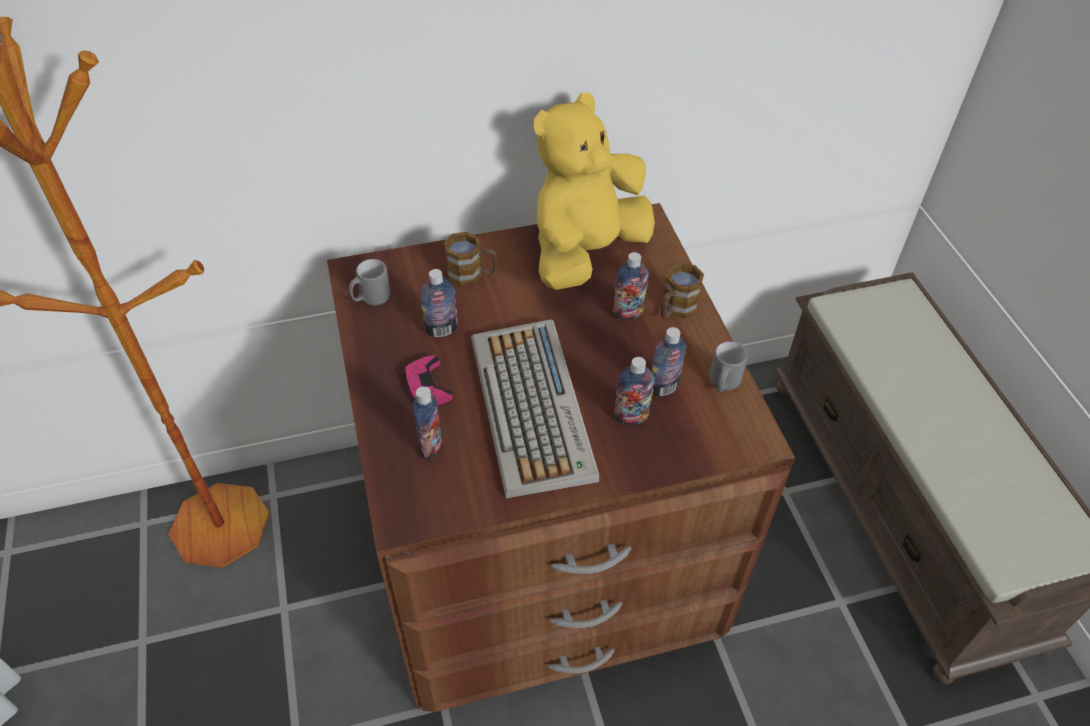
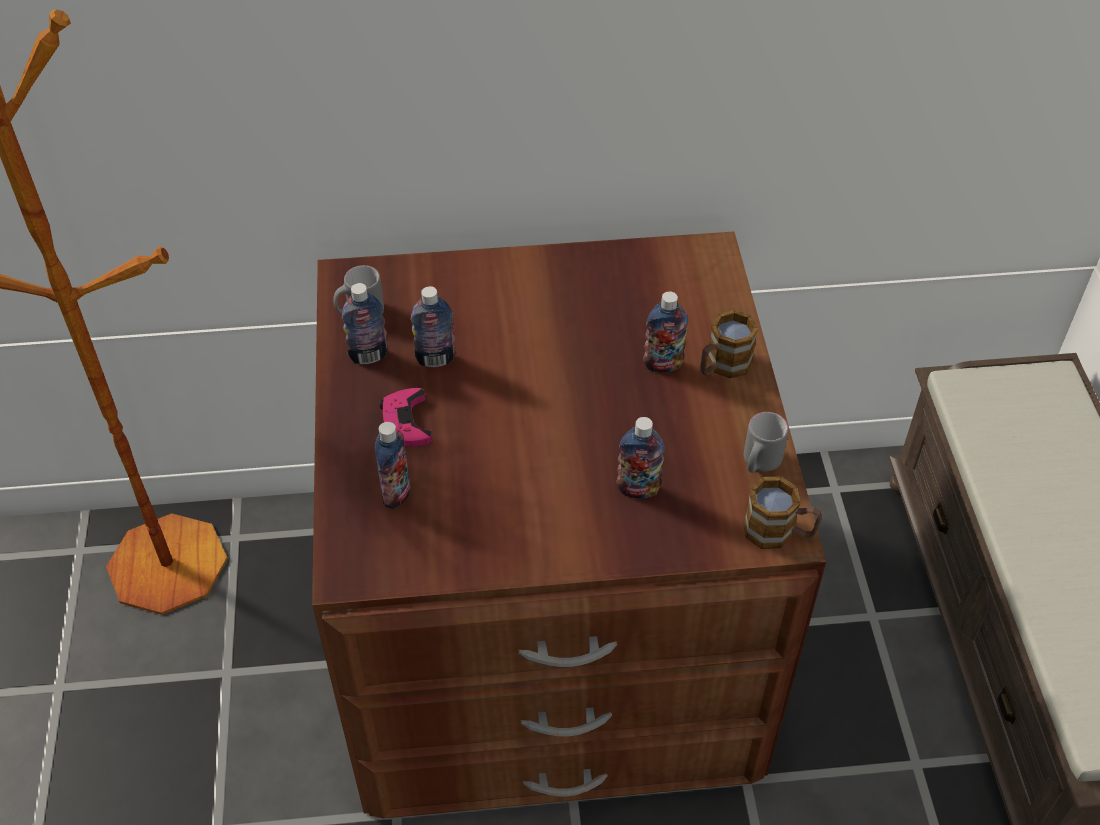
camera: 10 degrees right, 0 degrees up
(472, 274) = (485, 296): mug -> mug (779, 532)
(533, 408) = (524, 464): keyboard -> none
(586, 252) = (629, 284): yellow plush toy -> none
(663, 387) = (686, 459): bottle -> bottle (369, 356)

